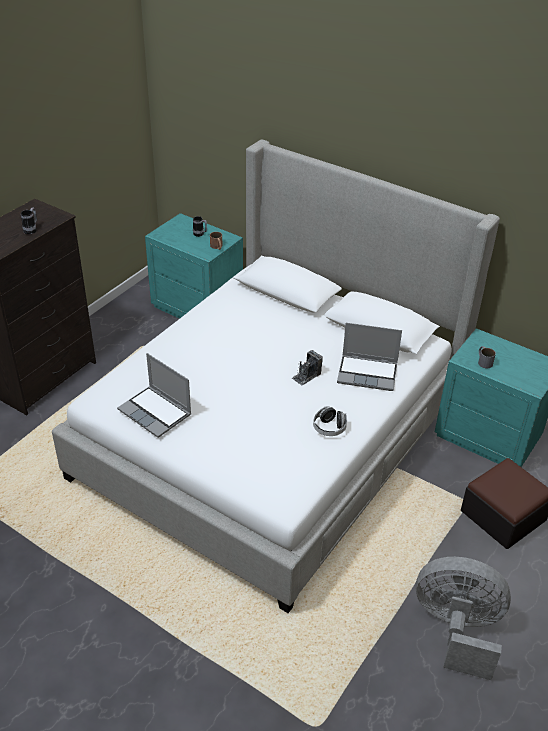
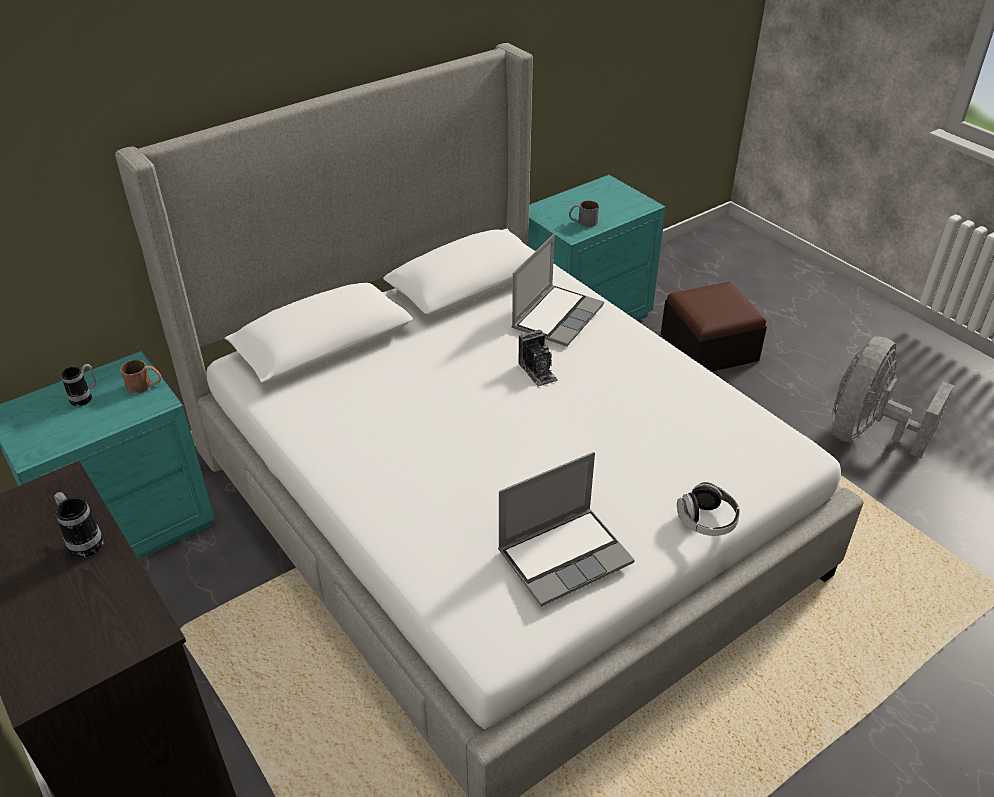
camera: 70 degrees left, 0 degrees up
(329, 428) = (657, 377): headphones -> headphones (707, 521)

